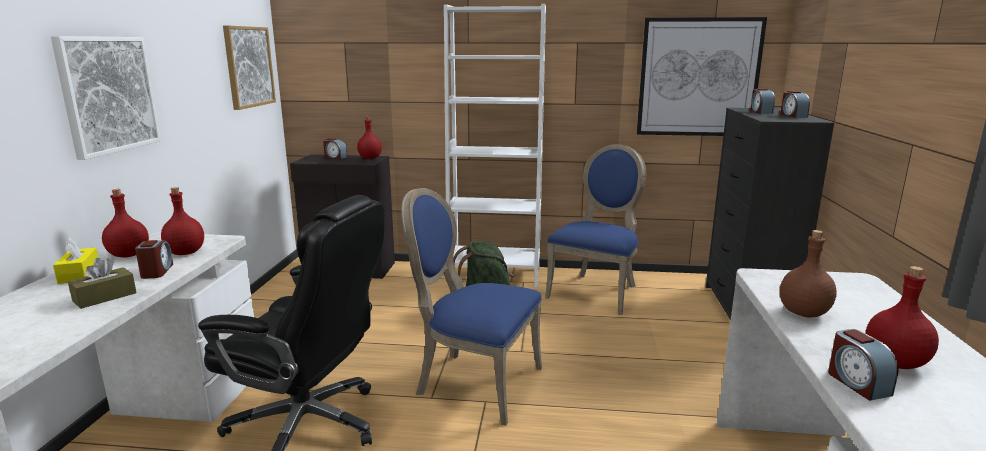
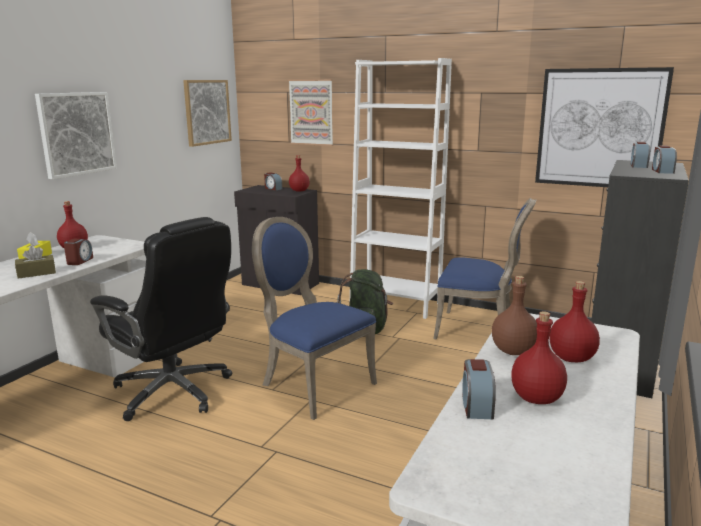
camera: 20 degrees right, 0 degrees up
(185, 252) = (107, 251): red bottle -> red bottle (570, 358)
(378, 66) = (311, 112): none -> picture
(596, 291) = (478, 329): blue chair -> blue chair turned 60 degrees clockwise

